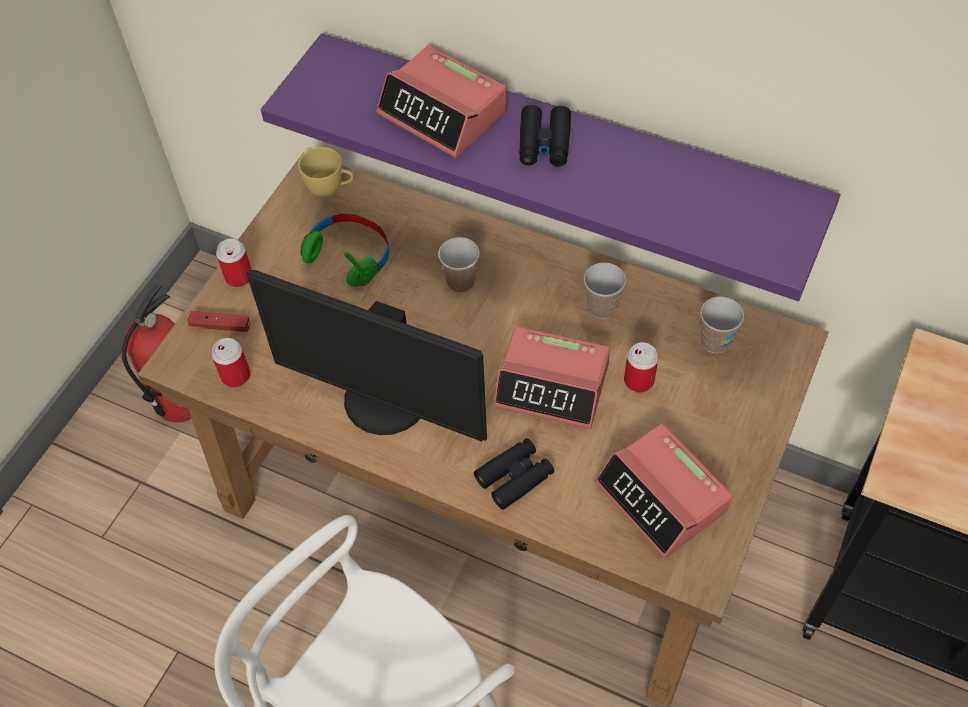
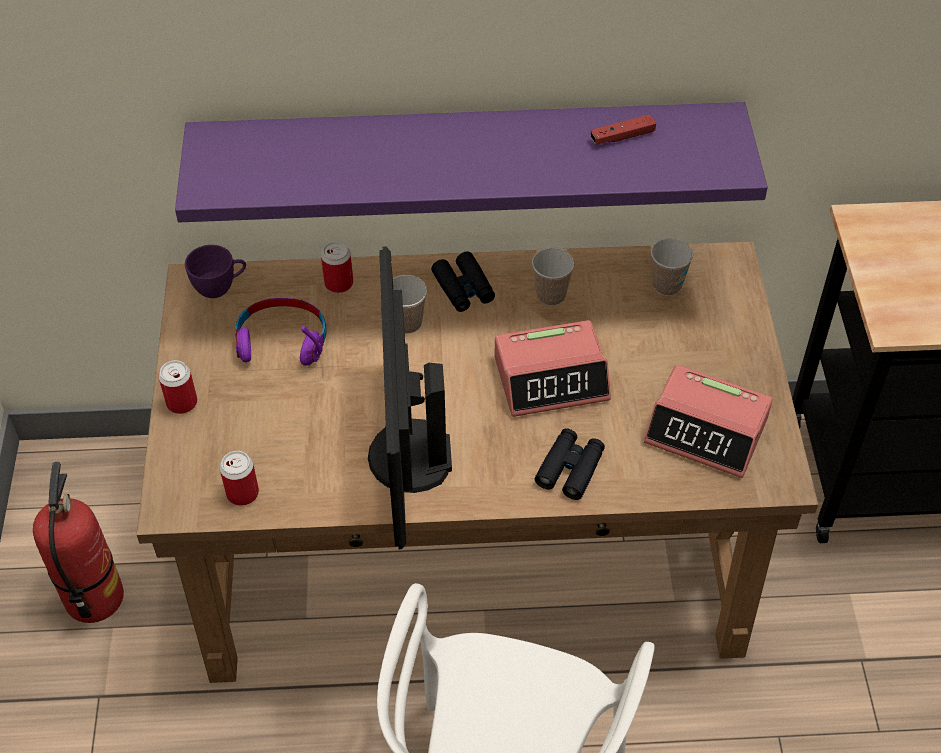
camera: 30 degrees left, 5 degrees down
(220, 326) = (194, 455): red game controller -> red game controller (622, 136)
(330, 188) = (220, 287): yellow cup -> purple cup
(349, 255) = (282, 340): green headphones -> purple headphones
(384, 402) = (407, 456): monitor -> monitor turned 90 degrees clockwise
(443, 113) = (359, 153): alarm clock -> none
(544, 143) = (470, 147): black binoculars -> black binoculars (463, 288)
(638, 380) = (623, 343): can -> can (339, 283)

